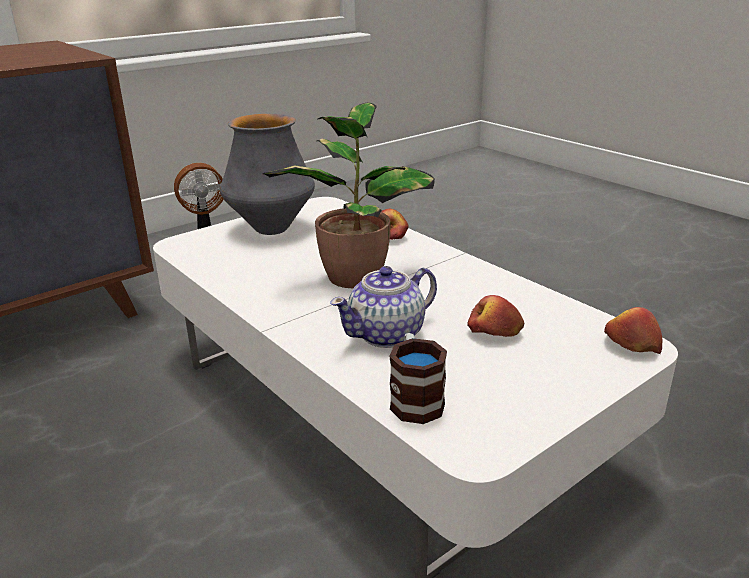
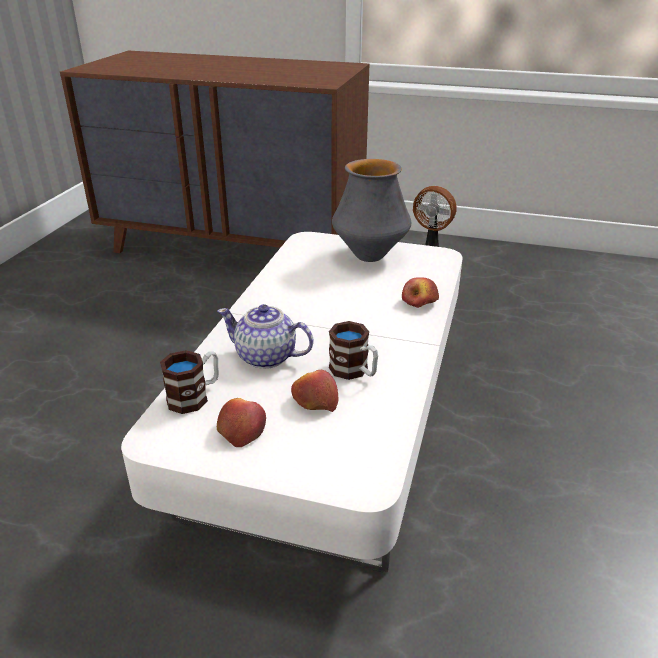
camera: 55 degrees right, 5 degrees up
(355, 275) = (339, 313): potted plant -> none
(466, 299) = (354, 371): none -> mug
(631, 345) = (364, 478): apple -> apple (241, 429)

